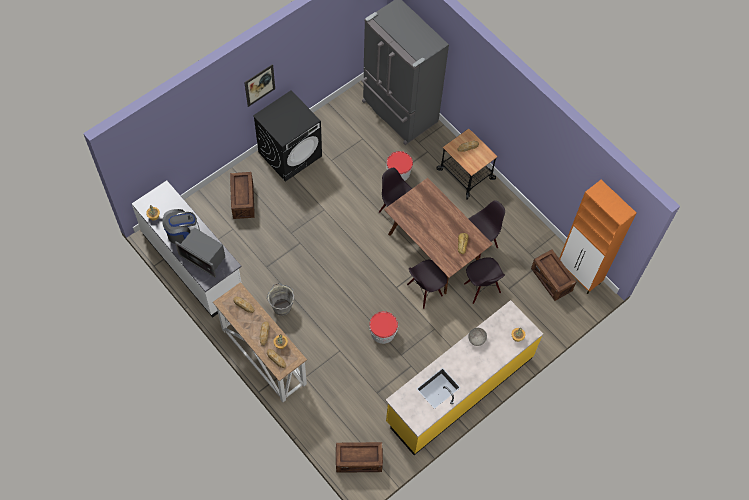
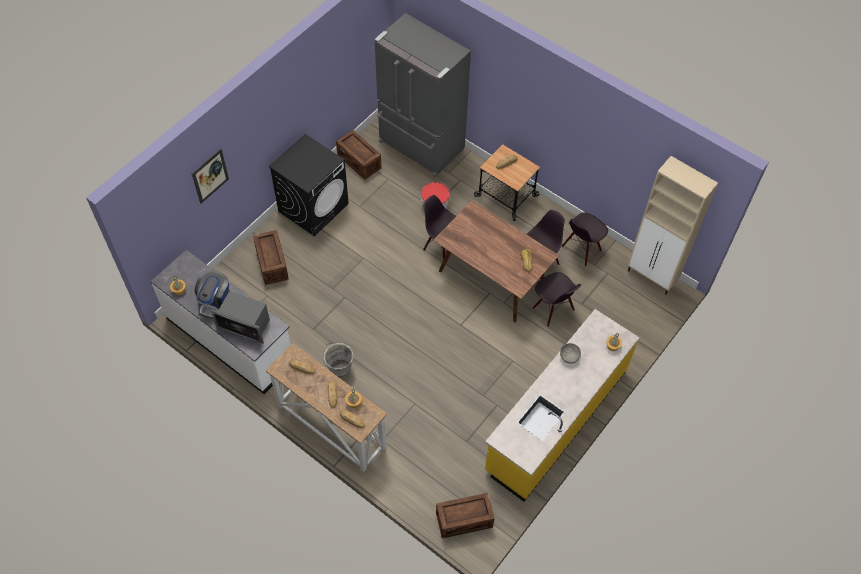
camera: 10 degrees left, 5 degrees down
(182, 232) = (215, 302): coffee machine -> coffee machine turned 135 degrees clockwise
(259, 85) = (272, 128): picture -> picture (210, 176)
(382, 332) = (457, 375): bucket -> none
(424, 291) = (492, 323): black chair -> black chair (581, 249)
(551, 279) = (624, 287): crate -> crate (359, 161)
(579, 275) = (652, 277): orange cabinet -> beige cabinet

